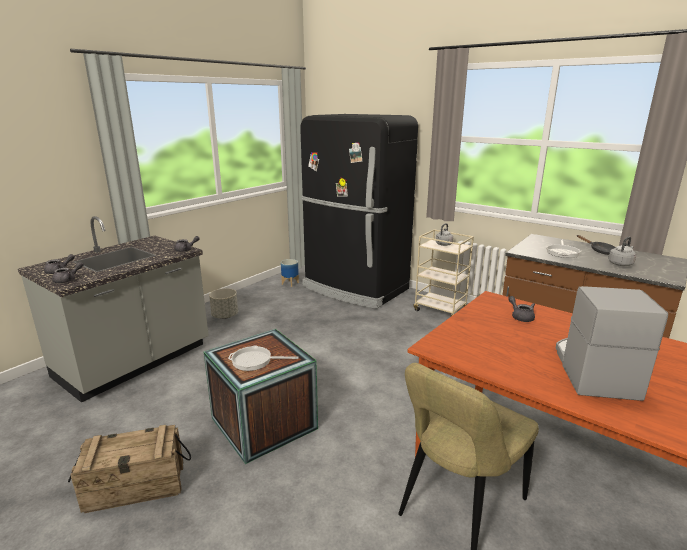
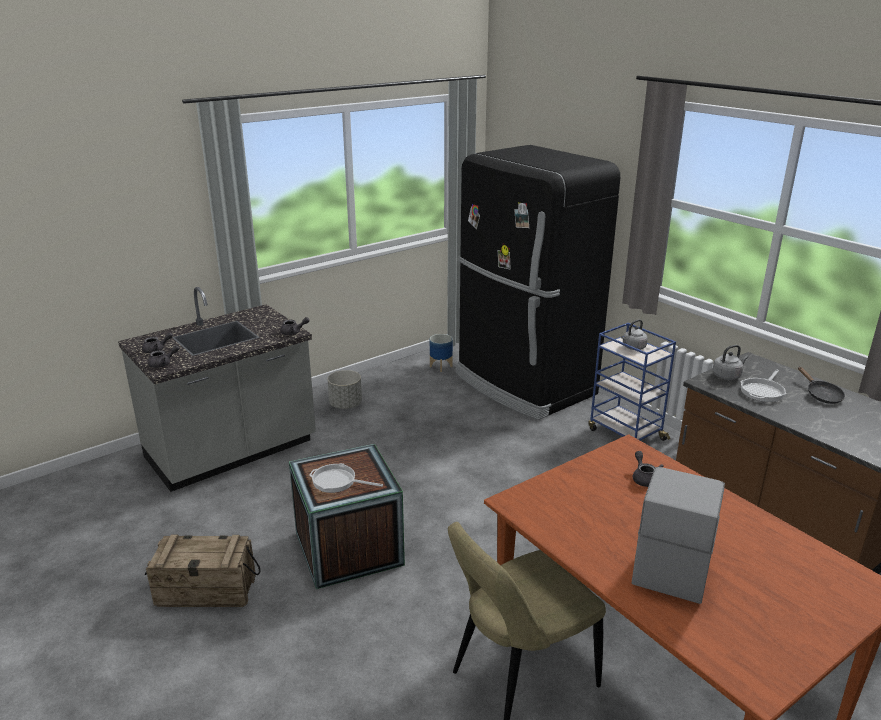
camera: 15 degrees right, 5 degrees up
(440, 310) = (625, 434): beige cart -> blue cart
(621, 263) = (829, 420): grey kettle -> grey kettle (727, 376)

